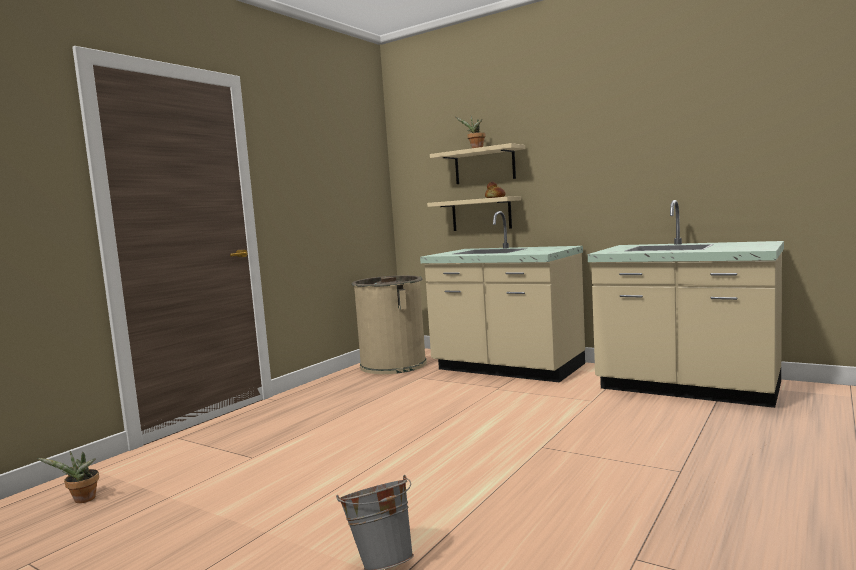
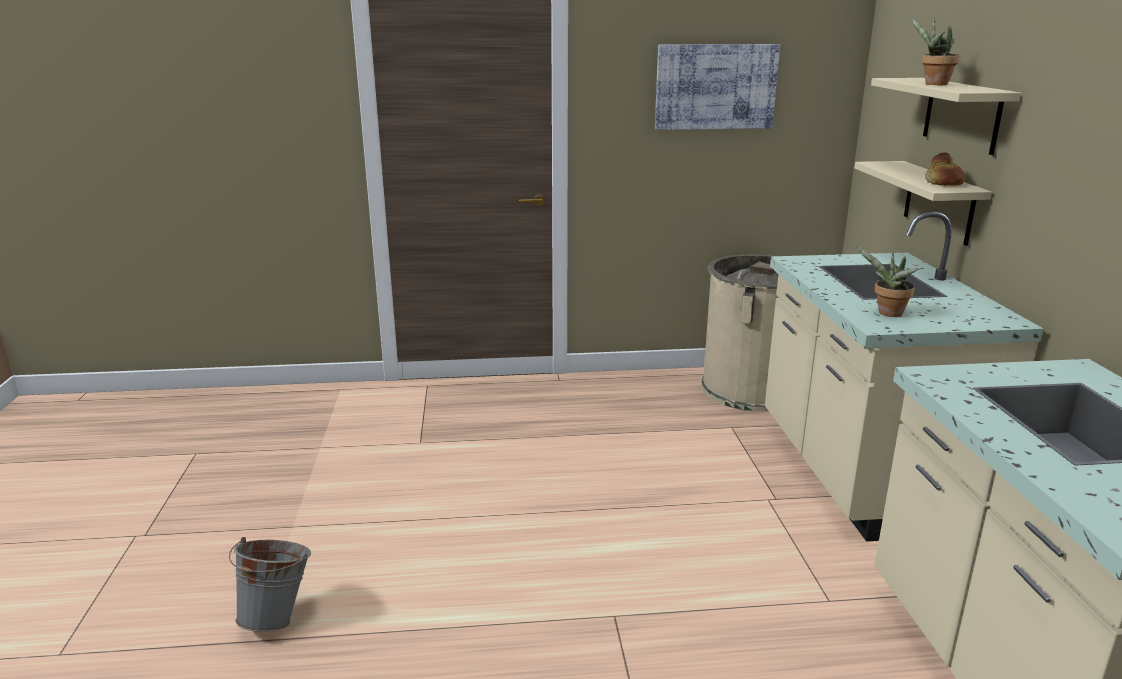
camera: 50 degrees right, 15 degrees up
(82, 500) = (290, 415): potted plant -> potted plant (887, 314)
(328, 170) = (715, 87): none -> picture

